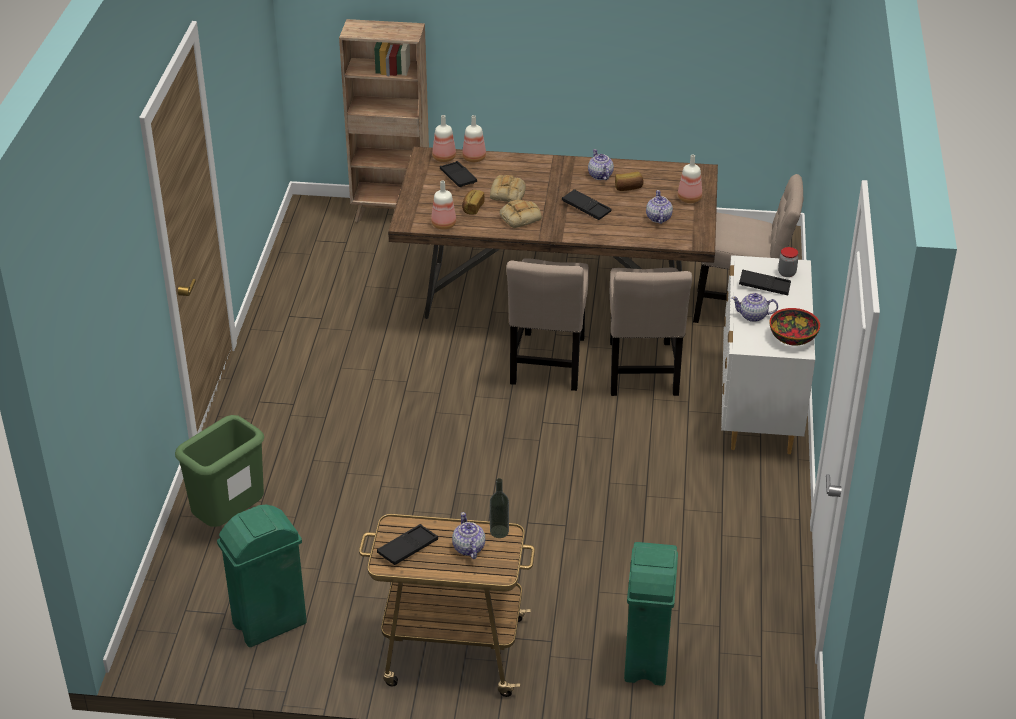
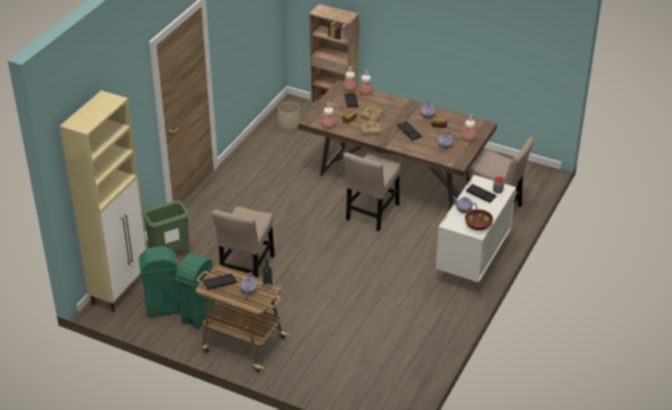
camera: 20 degrees right, 0 degrees up
(169, 608) = (120, 289): none -> beige cabinet
(322, 243) = (289, 123): none -> beige planter
(642, 372) = (420, 229): beige chair -> beige chair (247, 269)
(646, 660) = (335, 374): green trash can -> green trash can (198, 316)

